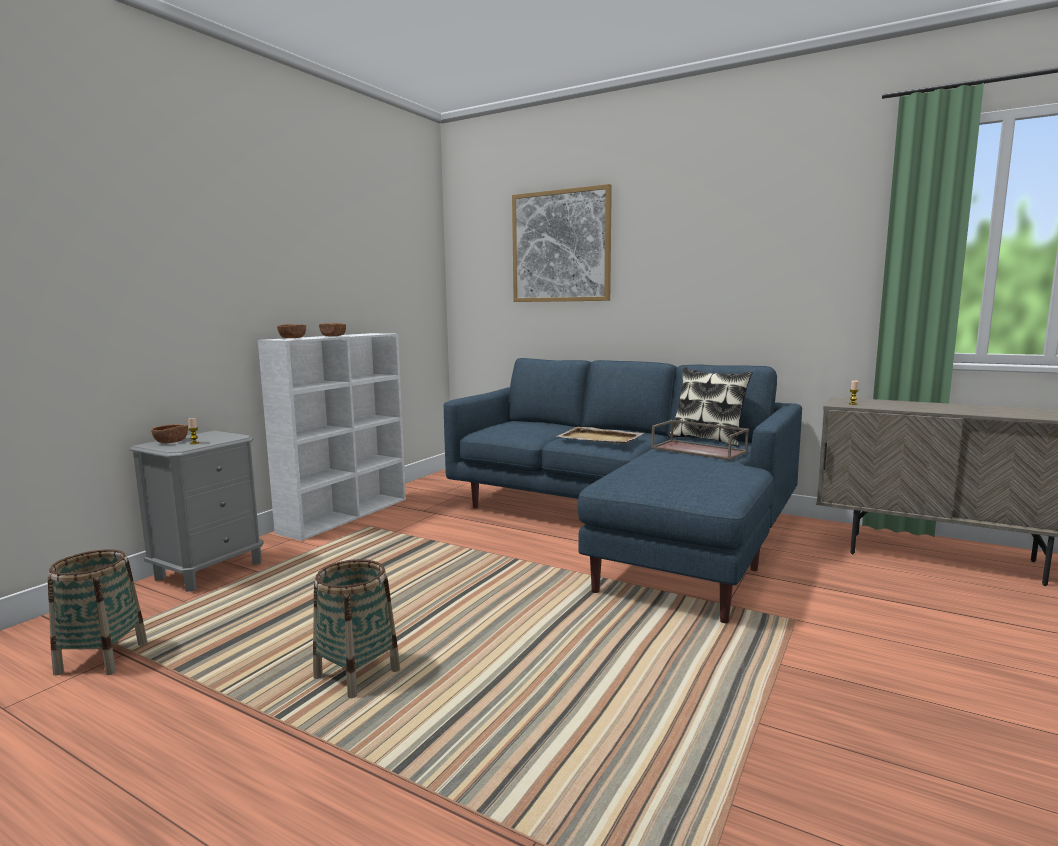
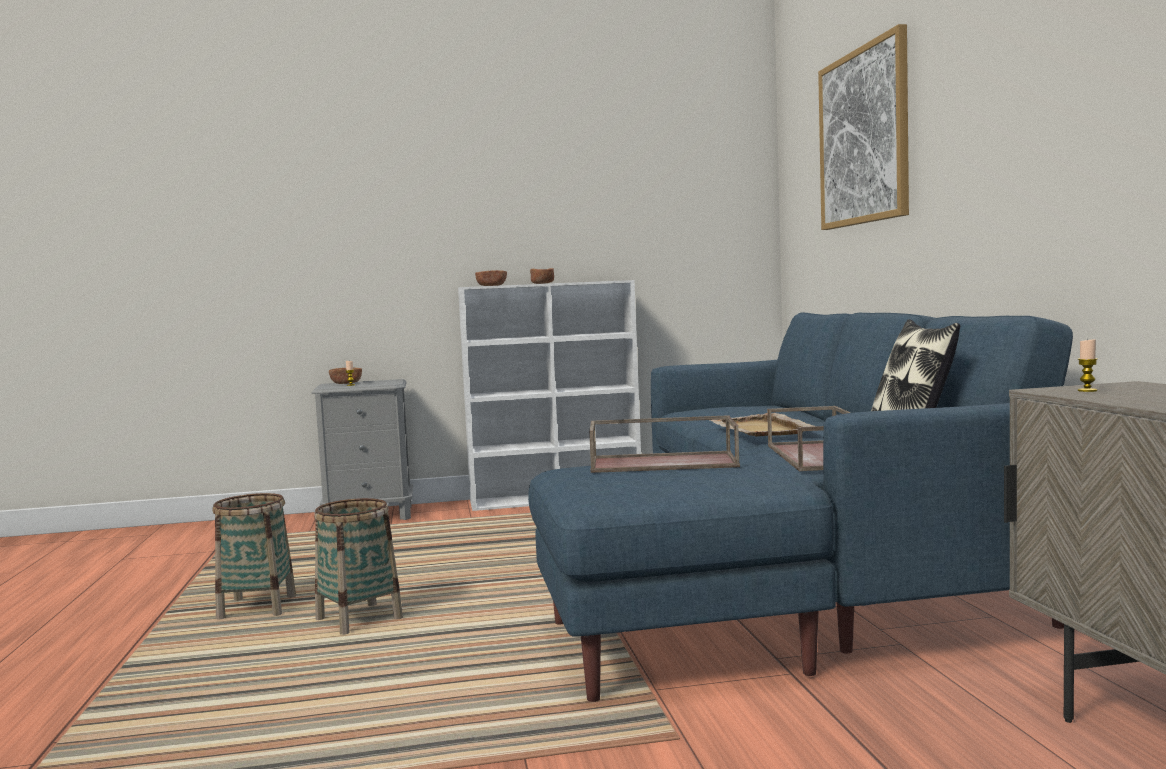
camera: 50 degrees right, 5 degrees down
(102, 658) = (202, 550): basket -> basket (359, 620)
(652, 468) = (664, 462): none -> brown tray

